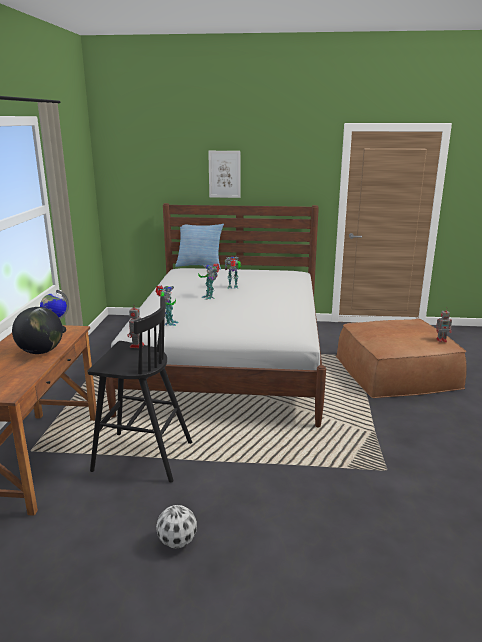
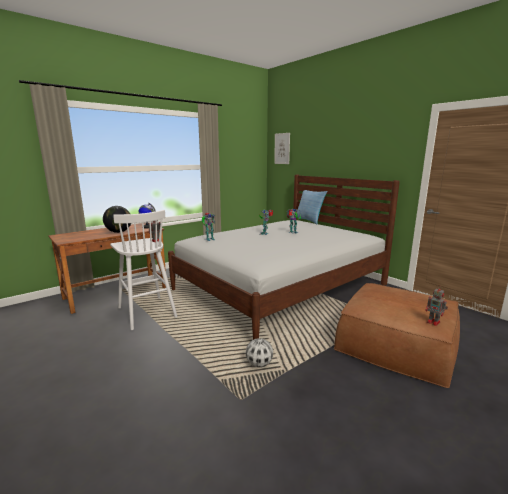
camera: 45 degrees right, 5 degrees down
(141, 456) = (146, 312): black stool -> white stool
(177, 542) = (76, 357): football -> football (258, 364)
(224, 174) = (334, 154): picture -> picture (282, 148)

